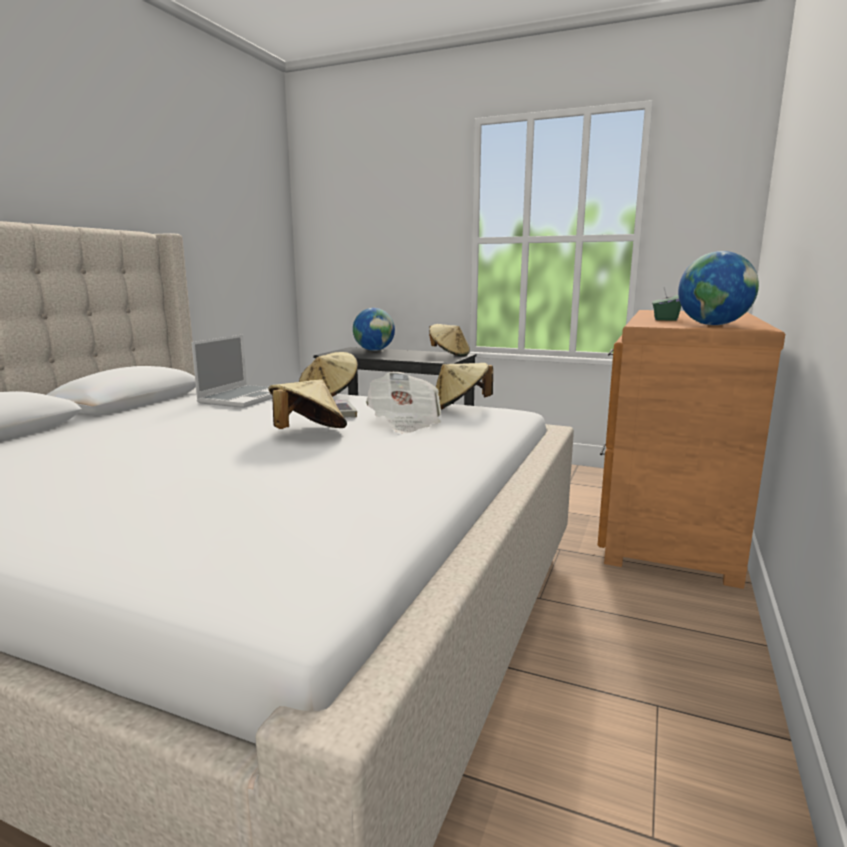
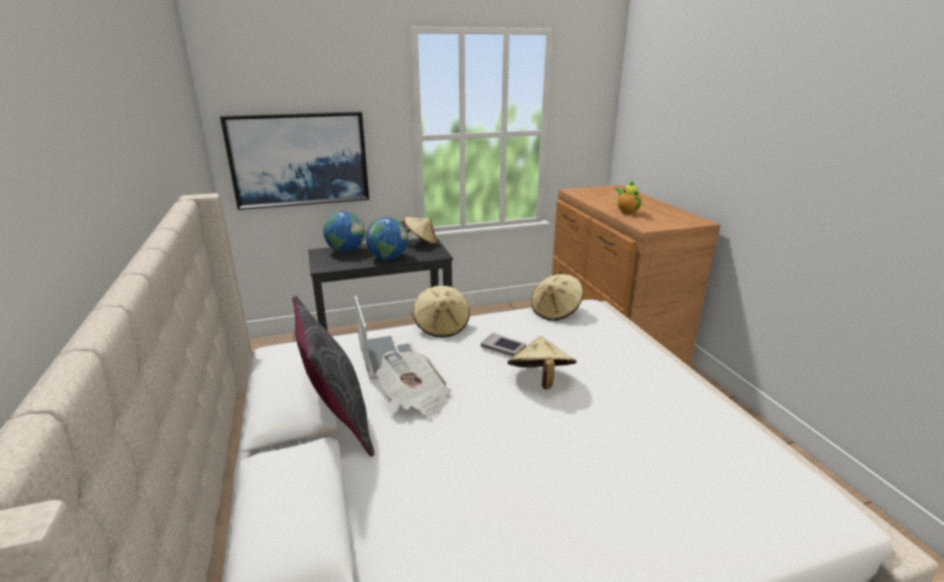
camera: 40 degrees left, 10 degrees up
(124, 413) = (338, 422): none -> grey pillow
(360, 259) = (299, 159): none -> picture
(404, 423) = (565, 342): newspaper -> newspaper (415, 399)
(665, 319) = (626, 212): green tissue box -> teapot
(712, 325) = (672, 219): globe -> globe (388, 258)

